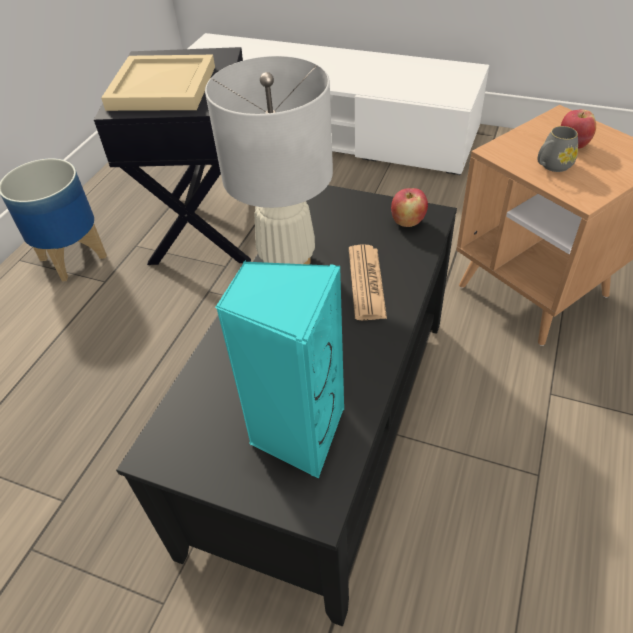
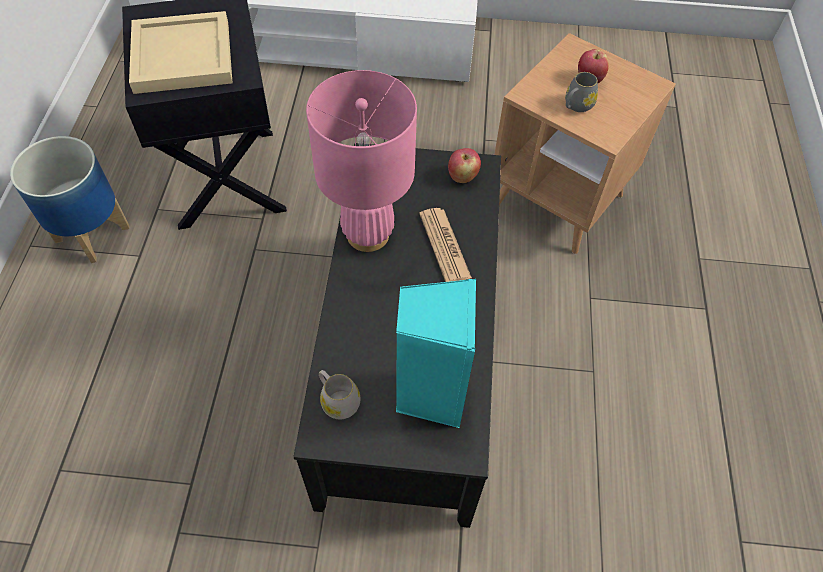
camera: 20 degrees left, 10 degrees up
(189, 418) = (337, 400): none -> white mug
(287, 261) = (367, 235): white table lamp -> pink table lamp

